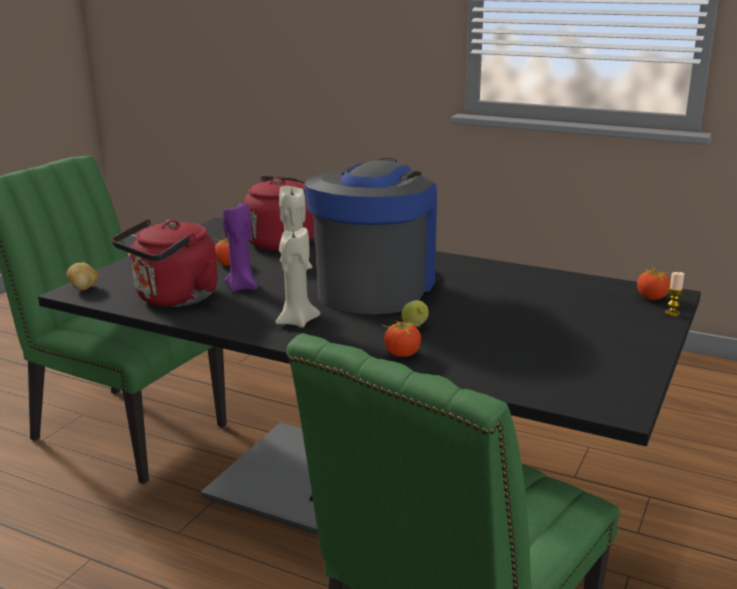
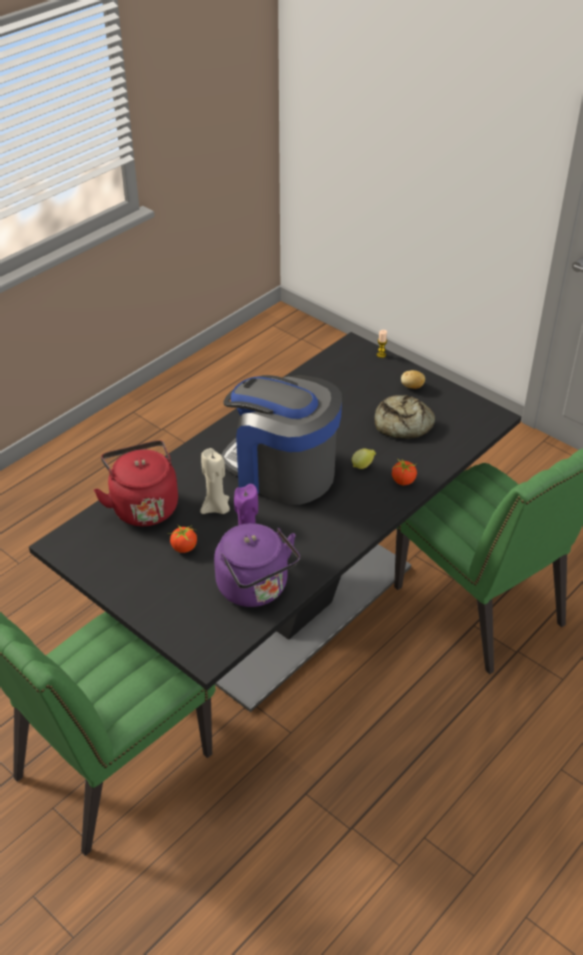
camera: 75 degrees left, 20 degrees up
(84, 288) = (202, 650): potato -> potato (412, 387)
(173, 299) = (256, 589): red kettle -> purple kettle
(296, 321) = (331, 522): beige candle -> none
(526, 341) = (402, 424): none -> bread
(651, 297) = (354, 354): tomato -> none

